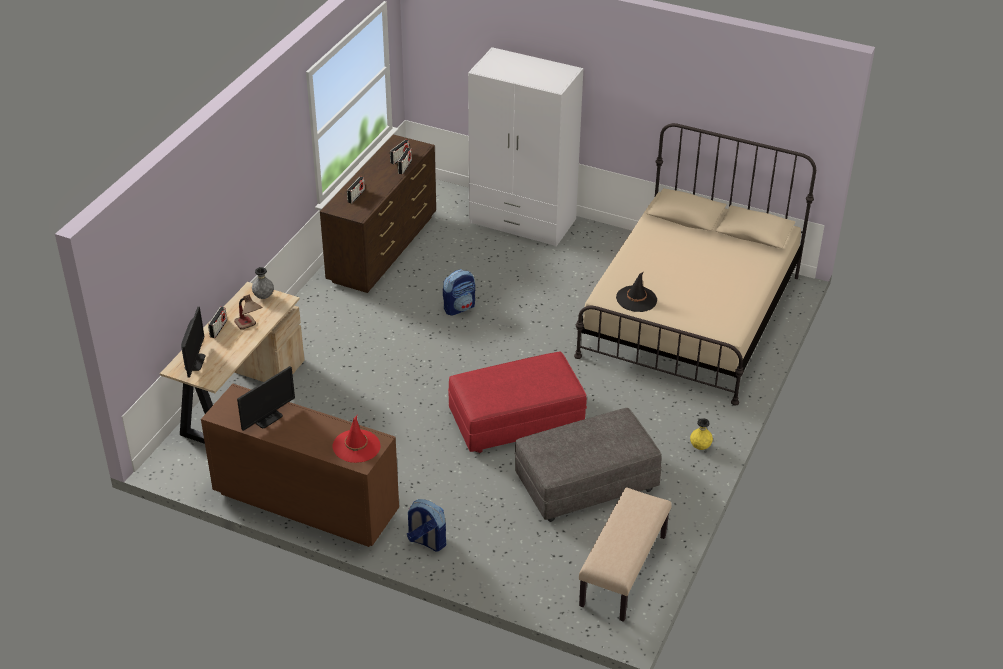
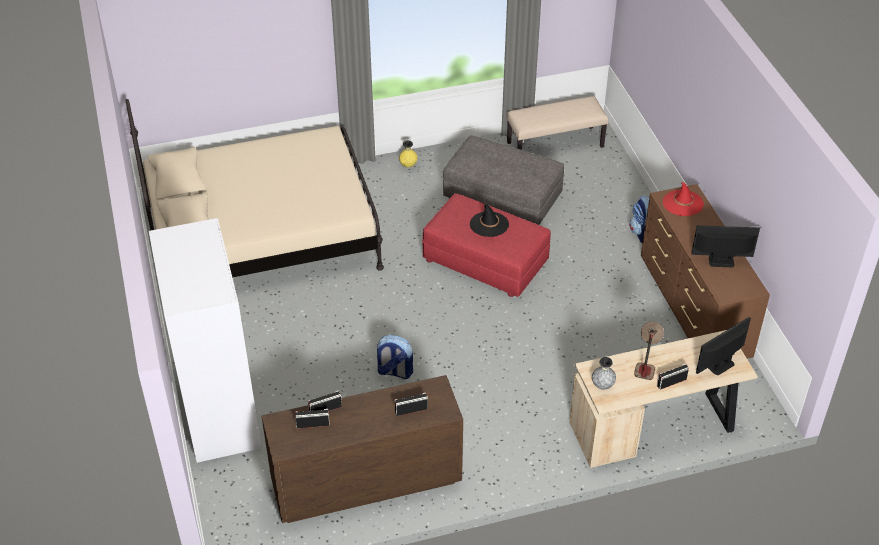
camera: 130 degrees left, 5 degrees up
(636, 299) = (340, 194): black hat -> black hat (489, 224)

